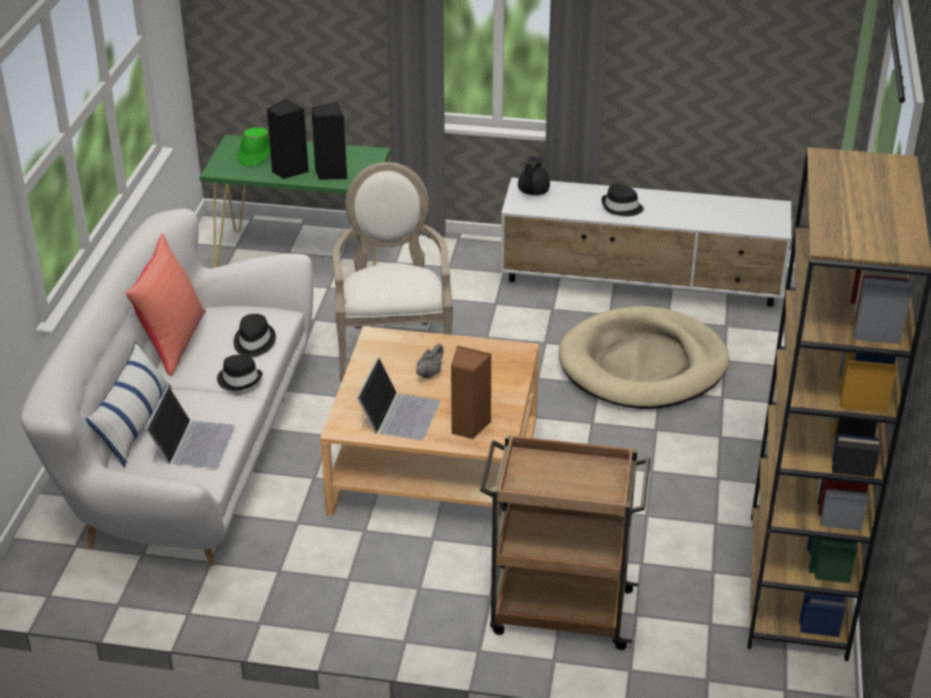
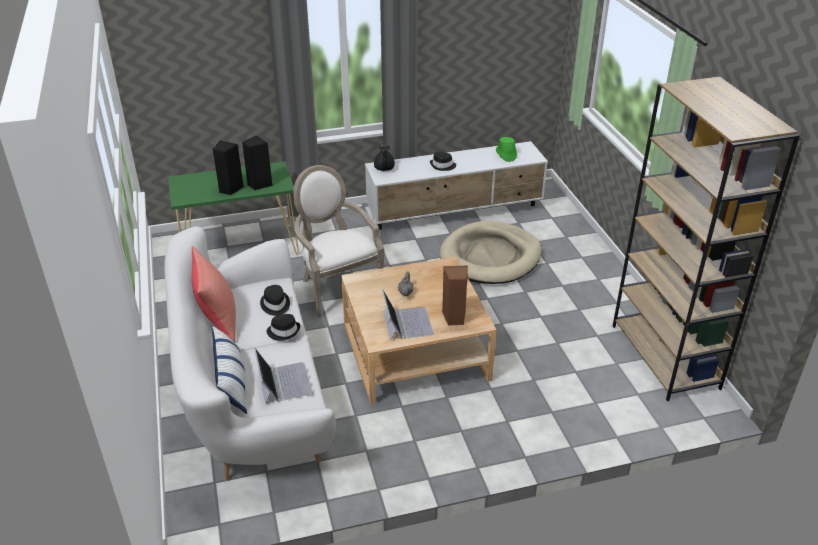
camera: 25 degrees left, 0 degrees up
(255, 155) = (199, 185): green hat -> green hat (506, 154)
(558, 611) = (552, 416): brown cart -> none

